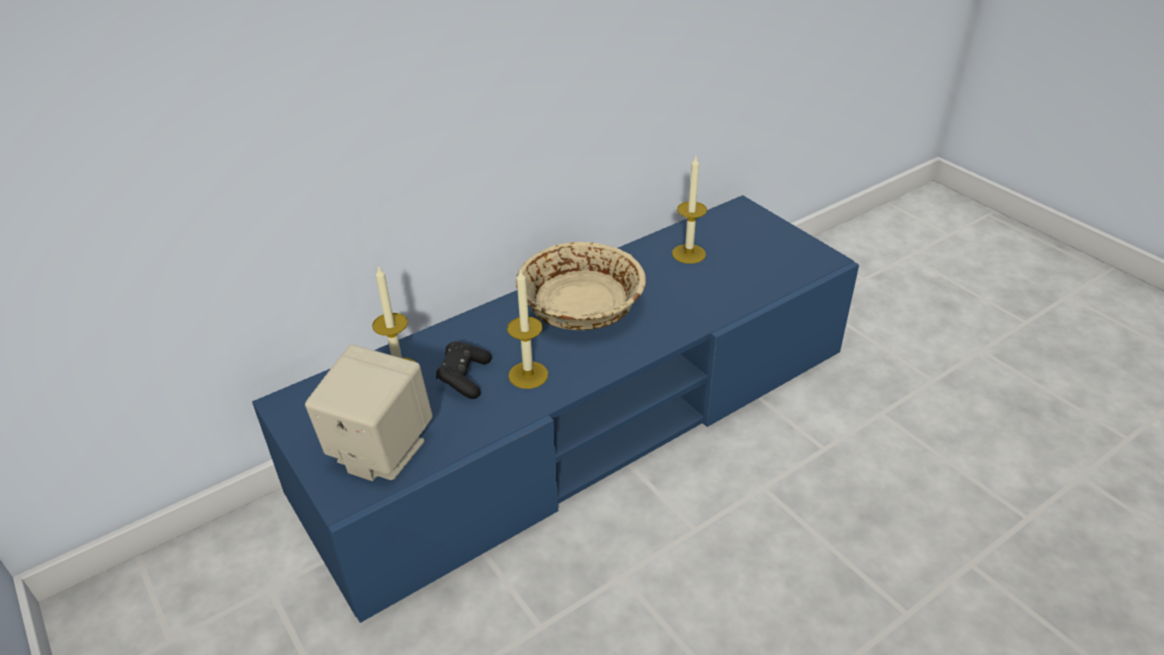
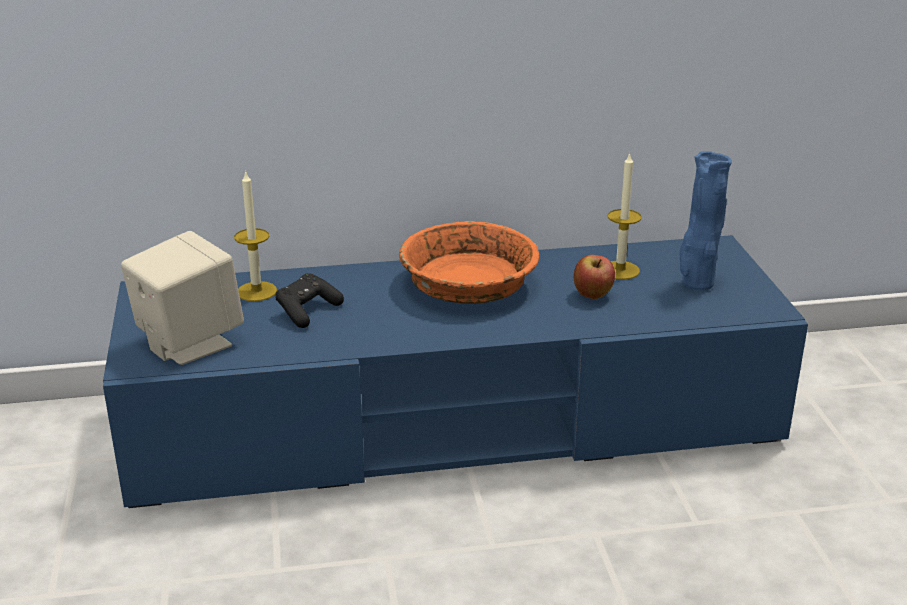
camera: 25 degrees right, 10 degrees down
(528, 375) = (367, 324): candle -> none
(580, 306) = (467, 285): beige bowl -> orange bowl
(688, 286) = (593, 296): none -> apple
(755, 251) = (696, 284): none -> blue vase

